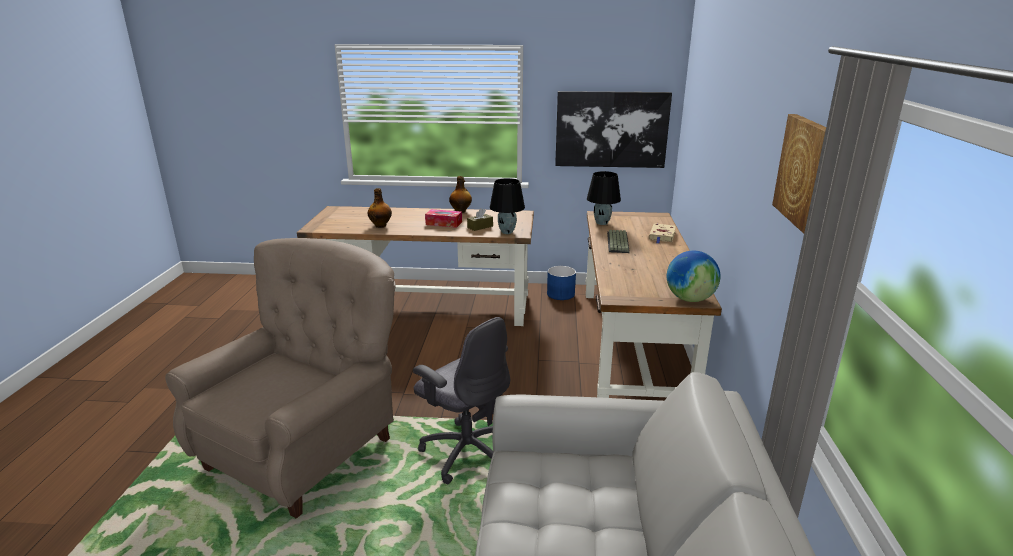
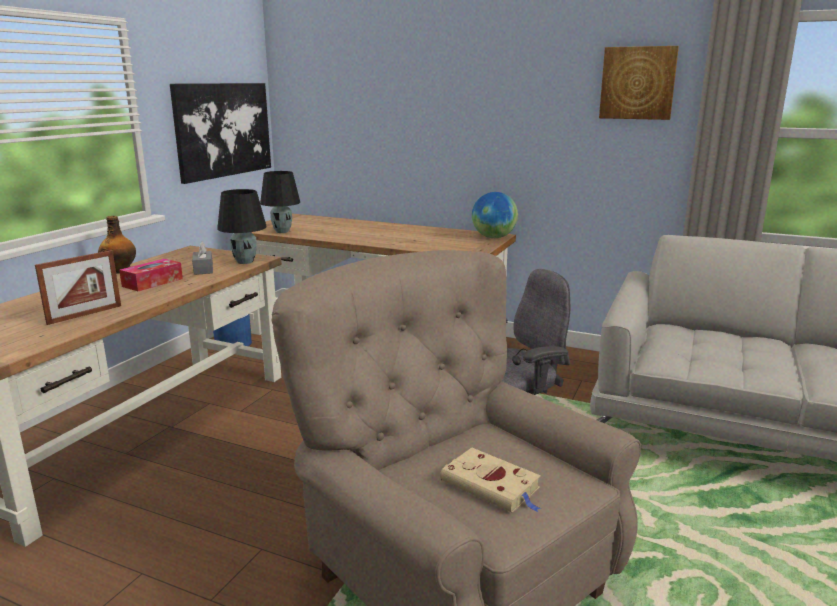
camera: 70 degrees left, 5 degrees down
(381, 225) = (85, 314): bottle -> picture frame
(480, 227) = (203, 269): brown tissue box -> grey tissue box
(618, 242) = (345, 234): keyboard -> none
(662, 236) = (348, 223): beige book -> beige book (492, 486)

